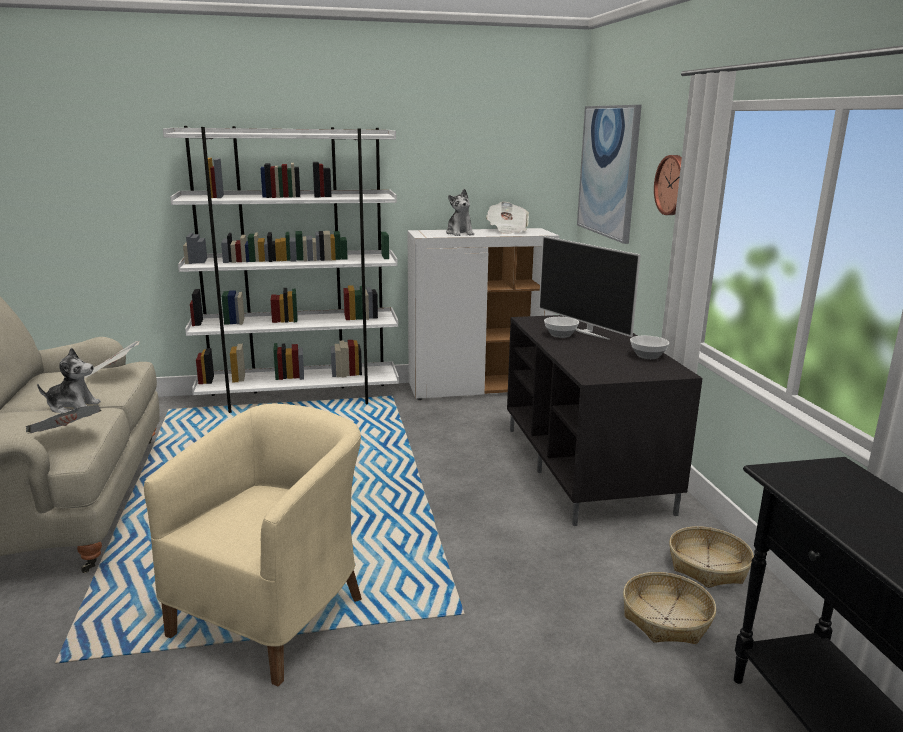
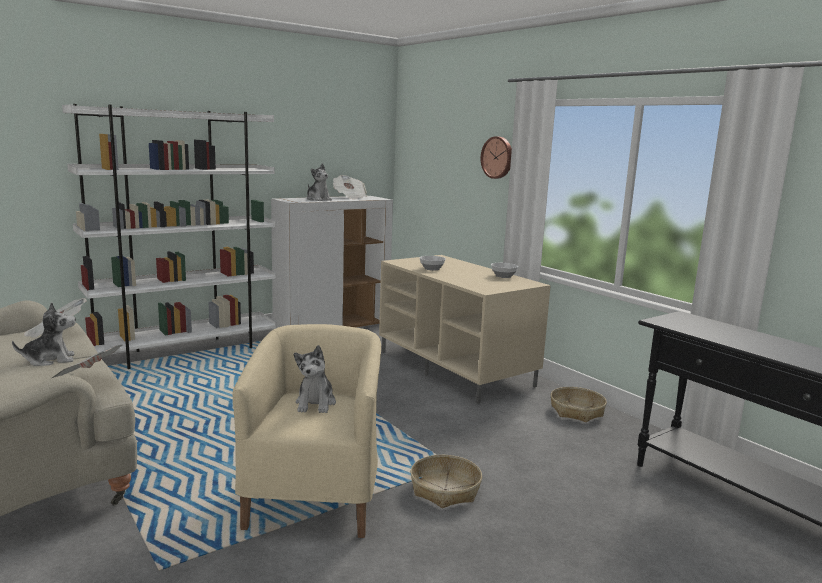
camera: 25 degrees left, 5 degrees down
(266, 507) = (315, 403): none -> plush toy
(585, 331) = (445, 265): television -> none
(586, 468) = (456, 368): black tv stand -> beige tv stand
(608, 171) = (427, 150): picture -> none
(666, 619) = (577, 443): basket -> basket (445, 490)

